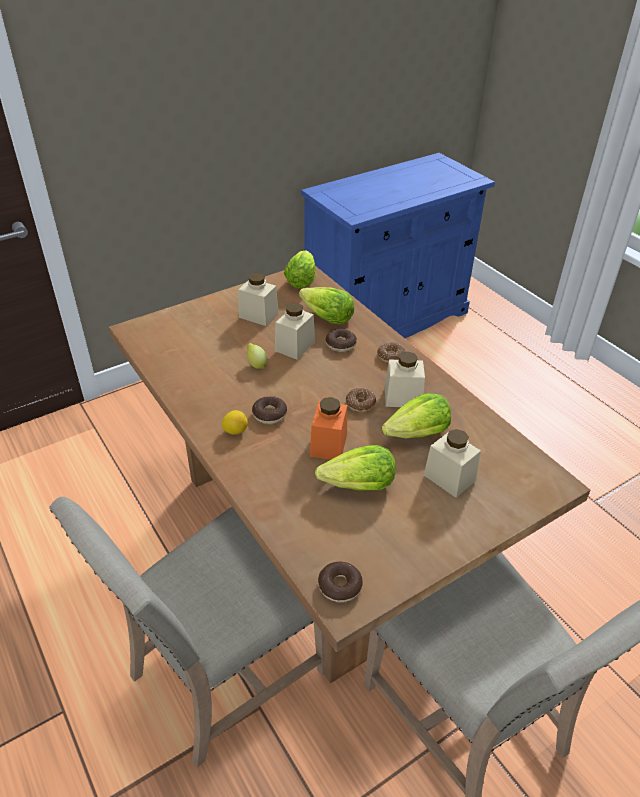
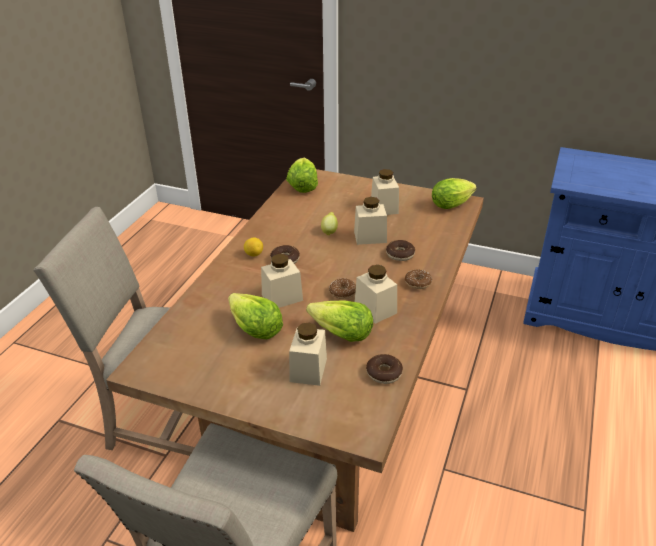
camera: 55 degrees right, 5 degrees down
(326, 317) = (423, 234): lettuce -> lettuce (302, 185)
(328, 445) = (282, 297): orange jar -> beige jar
(340, 586) = (153, 360): donut -> donut (384, 373)

